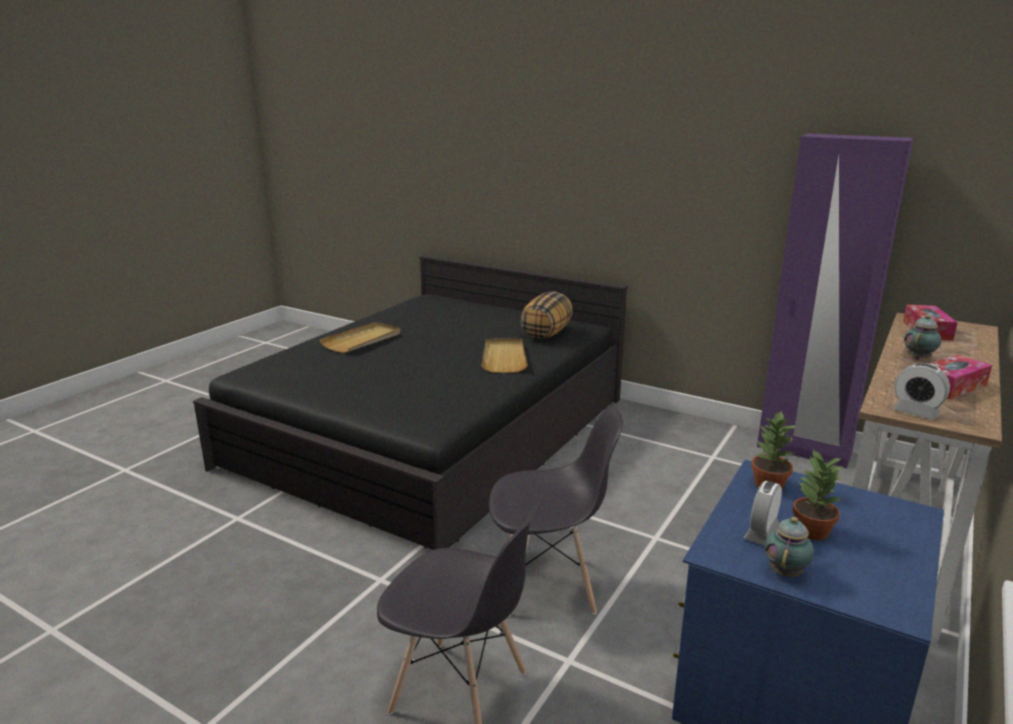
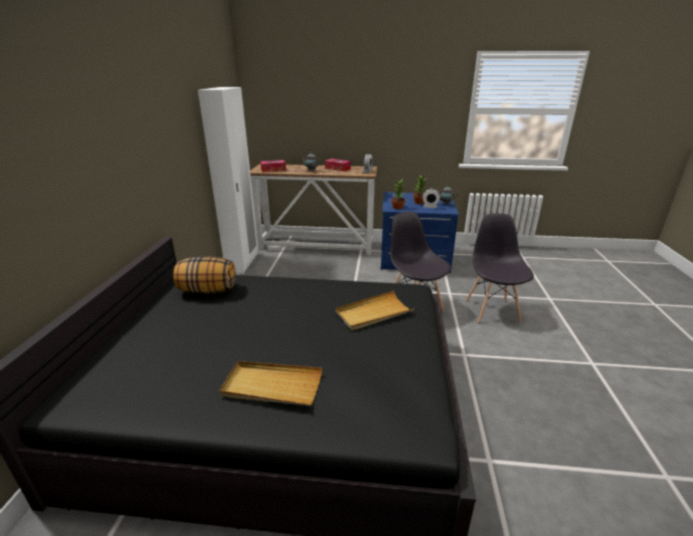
camera: 115 degrees left, 5 degrees up
(504, 357) = (276, 295): beige tray -> beige tray (373, 313)
(803, 450) = (243, 262): purple wardrobe -> white wardrobe

